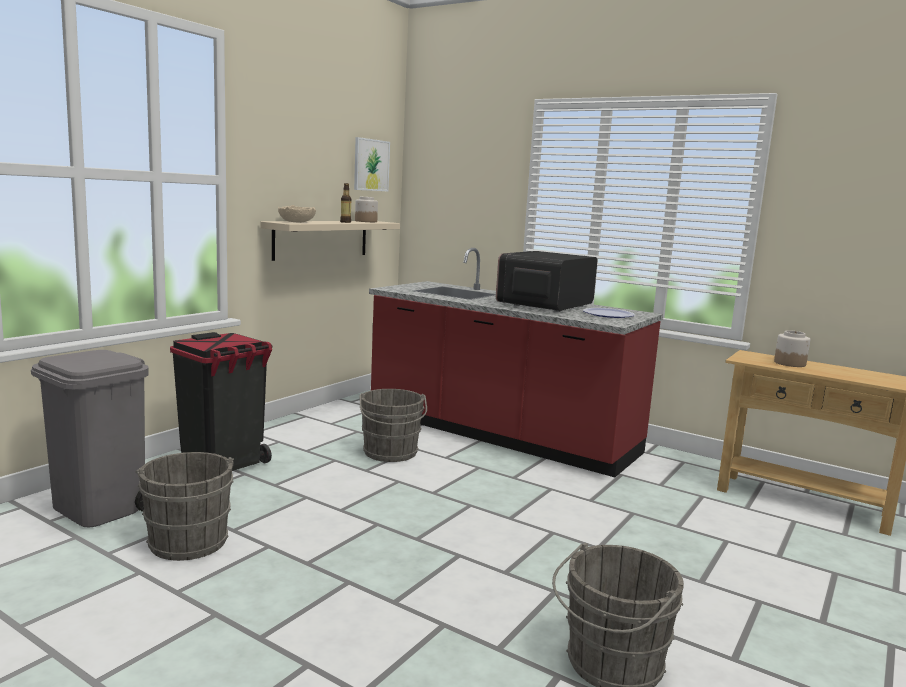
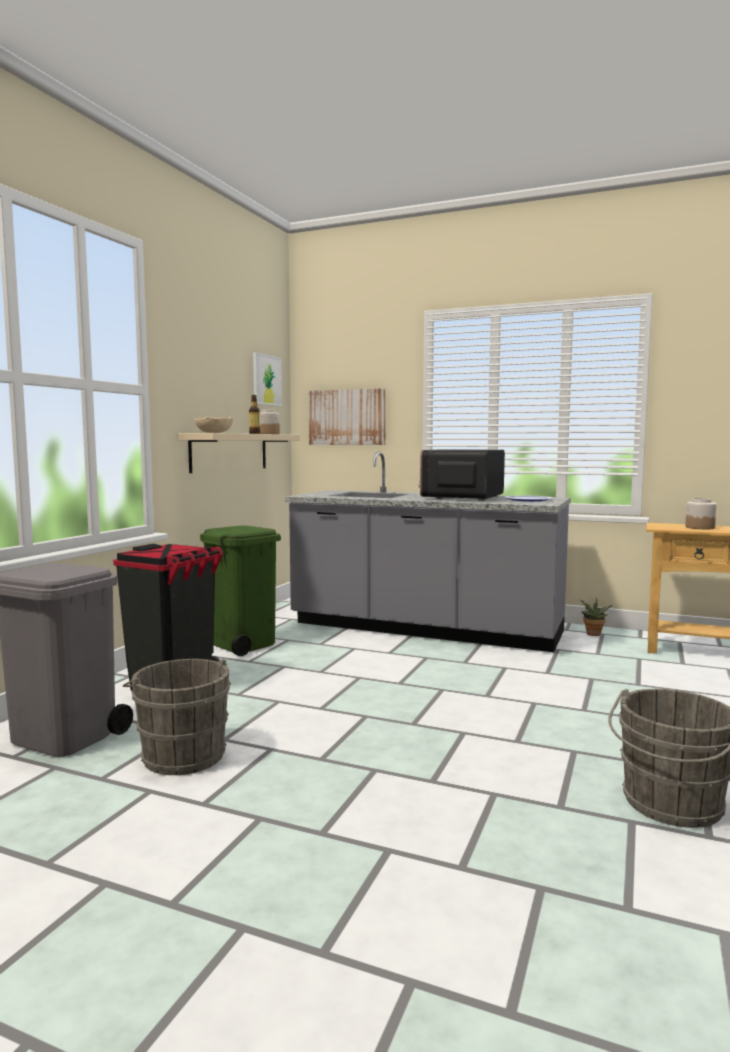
camera: 10 degrees left, 5 degrees down
(310, 430) = (241, 644): none -> green trash can
(390, 453) = (334, 655): grey bucket -> none
(453, 206) = (347, 417): none -> picture
(500, 434) = (425, 628): red counter -> grey counter
(672, 462) = (593, 634): none -> potted plant

